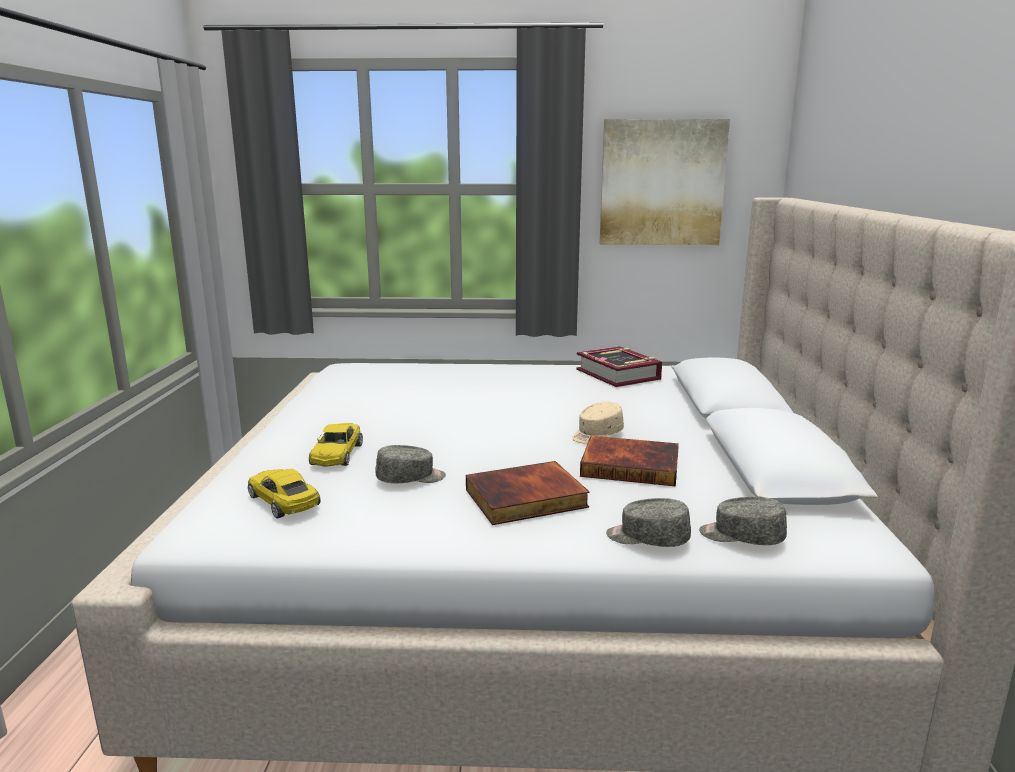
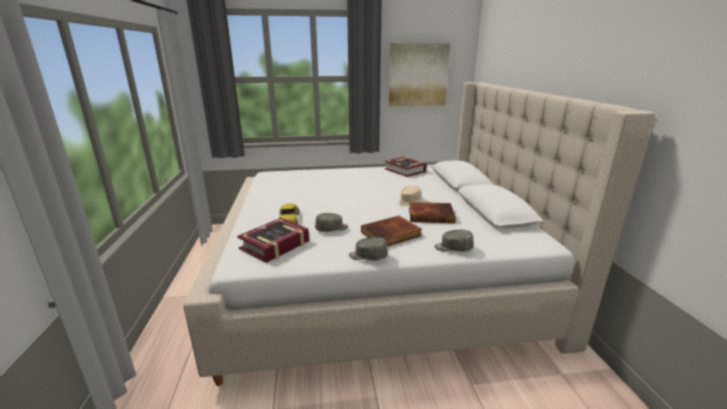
camera: 10 degrees left, 5 degrees up
(284, 501) = (275, 245): yellow toy car -> book
(741, 536) = (492, 244): grey cap -> grey cap (368, 256)

